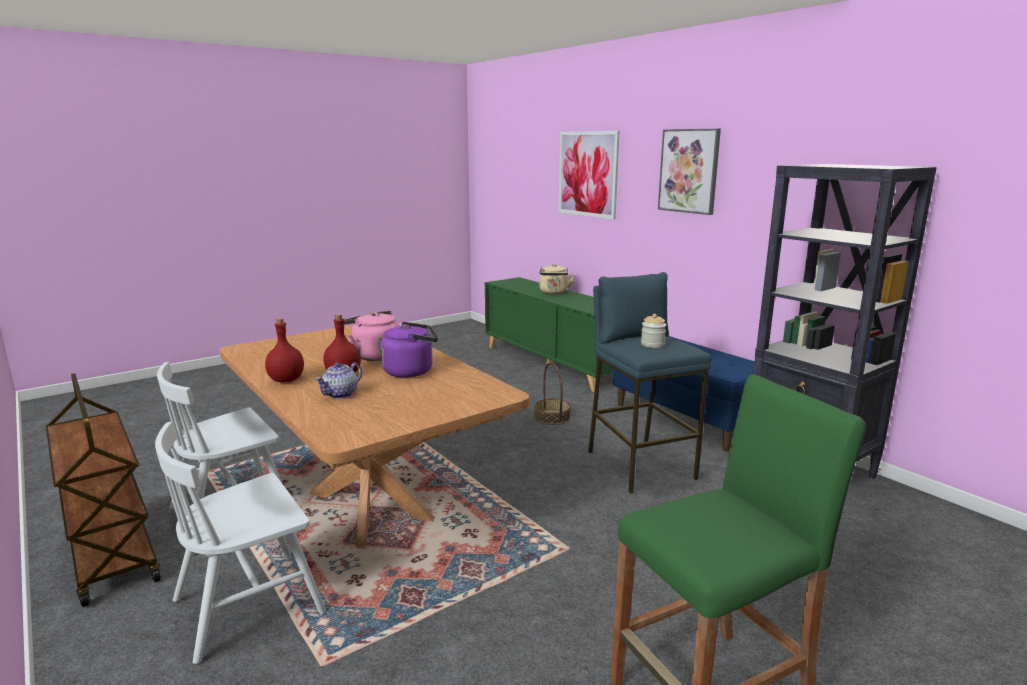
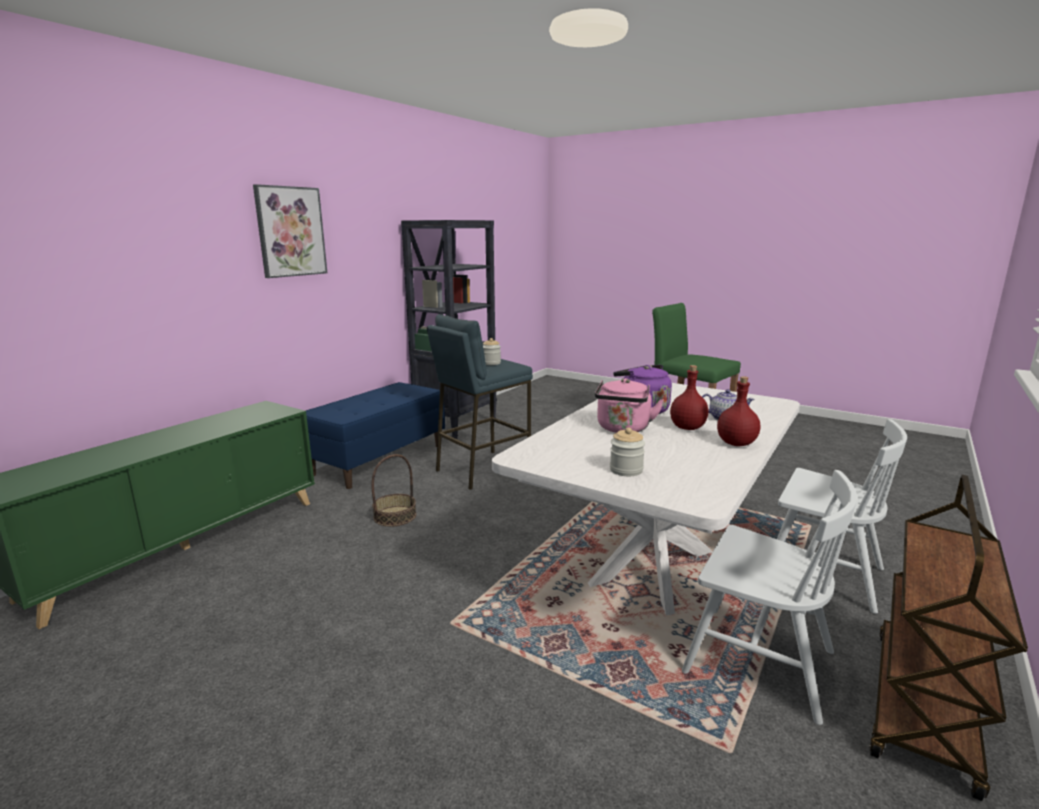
camera: 110 degrees left, 0 degrees up
(307, 343) = (626, 470): none -> jar
(369, 506) = (654, 567): brown dining table -> white dining table
(554, 292) = (150, 441): beige kettle -> none
(587, 174) = (120, 246): picture -> none

